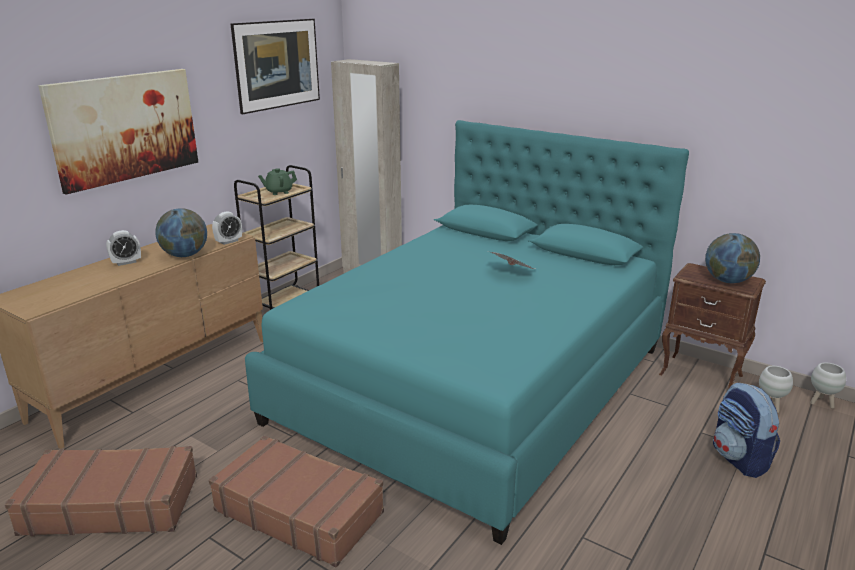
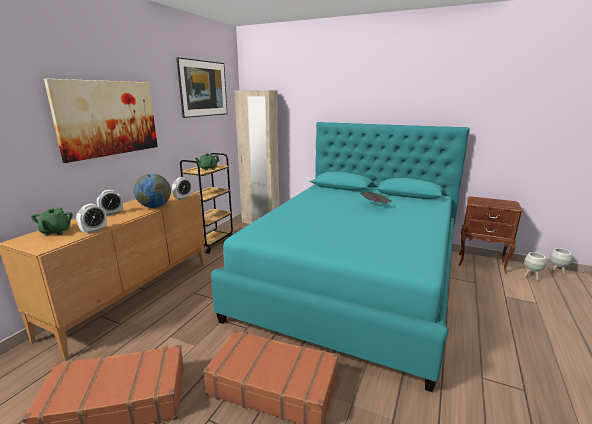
camera: 10 degrees left, 5 degrees down
(52, 287) = (56, 232): none -> green teapot
(98, 288) = (94, 230): none -> alarm clock
(727, 281) = (500, 203): globe -> none
(739, 459) = (538, 311): backpack -> none

